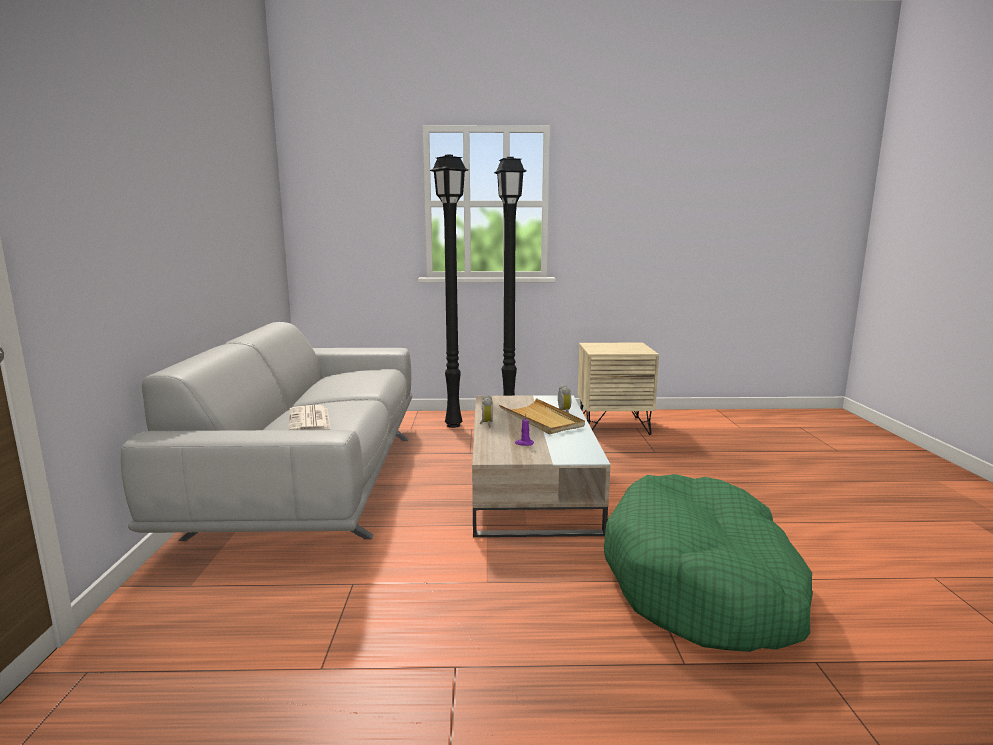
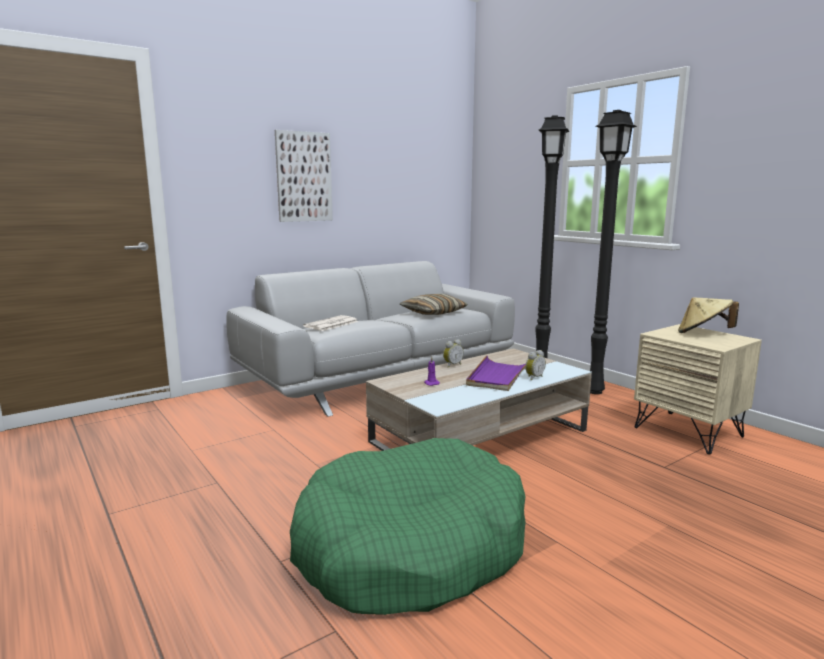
camera: 55 degrees right, 0 degrees up
(166, 210) = (304, 177): none -> picture
(363, 380) = (433, 313): none -> pillow
(541, 419) = (497, 376): beige tray -> purple tray
(613, 345) = (703, 333): none -> beige hat

